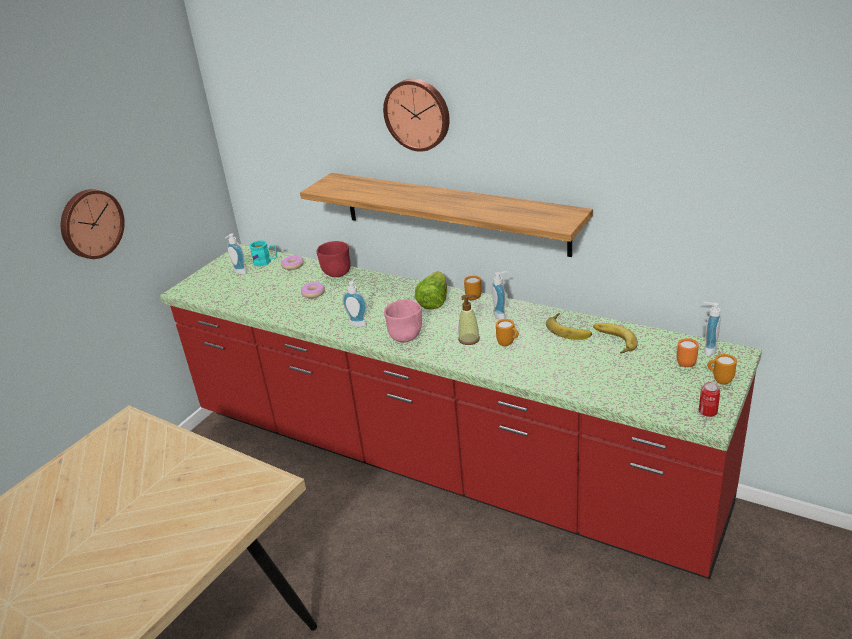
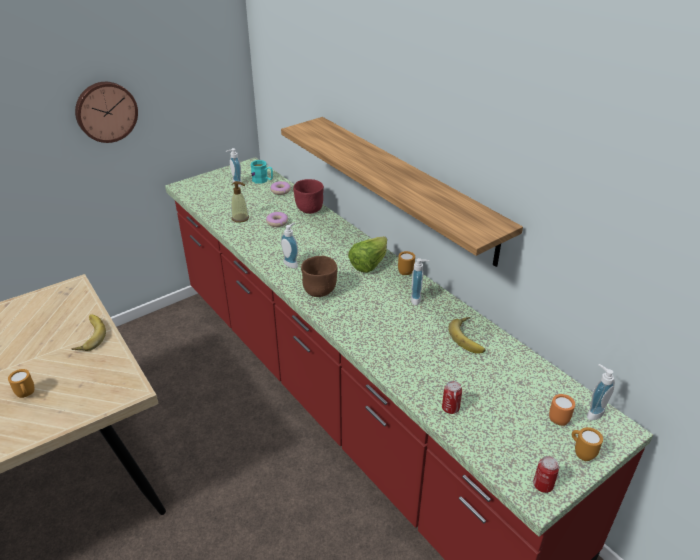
camera: 20 degrees right, 5 degrees up
(406, 336) = (320, 291): pink bowl -> brown bowl
(418, 114) = (391, 81): wall clock -> none
(469, 339) = (371, 314): soap dispenser -> soap dispenser (240, 218)
(508, 344) = (402, 331): orange mug -> orange mug (26, 395)
(594, 386) = (450, 408): none -> can
(612, 341) = (502, 366): banana -> banana (88, 335)

